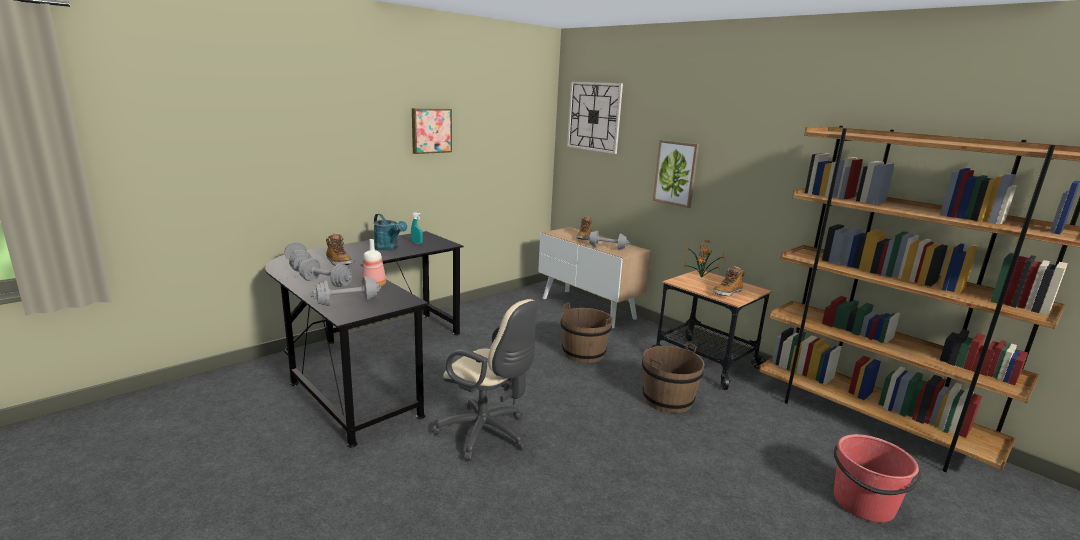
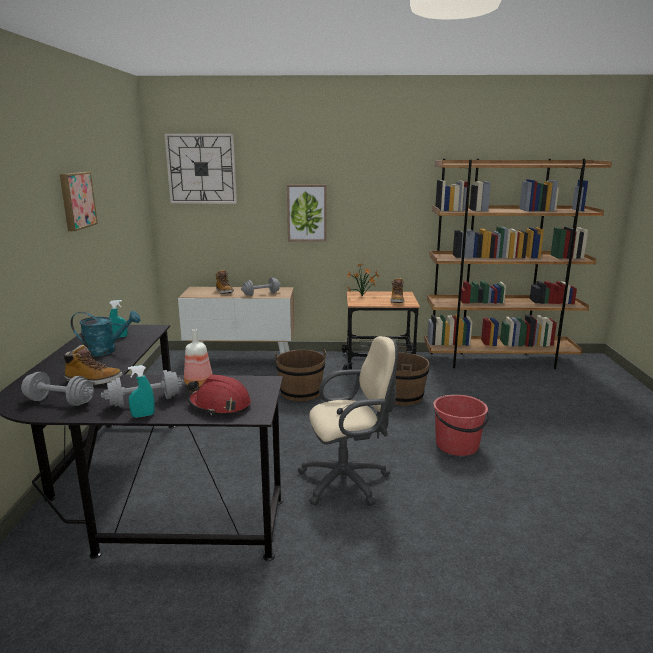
camera: 45 degrees left, 0 degrees up
(305, 290) = (143, 415): none -> turquoise spray bottle
(347, 302) = (220, 405): grey dumbbell -> red hard hat
(863, 504) = (559, 400): red bucket -> red bucket (457, 445)

